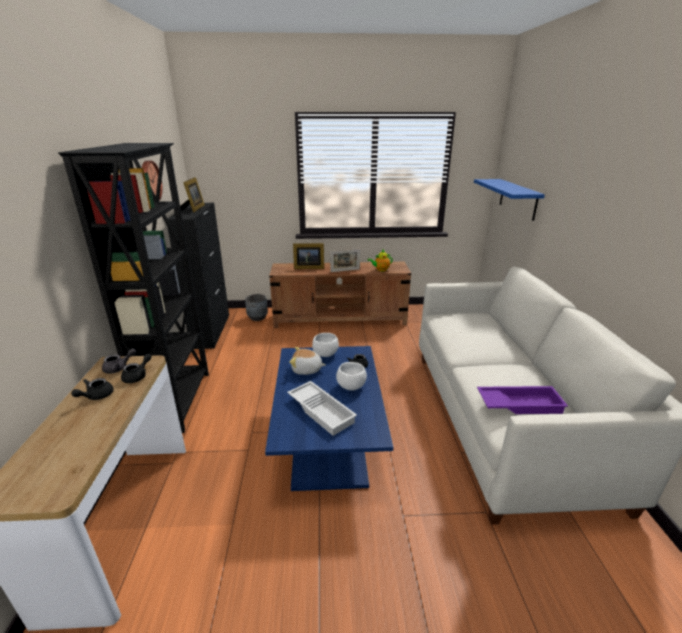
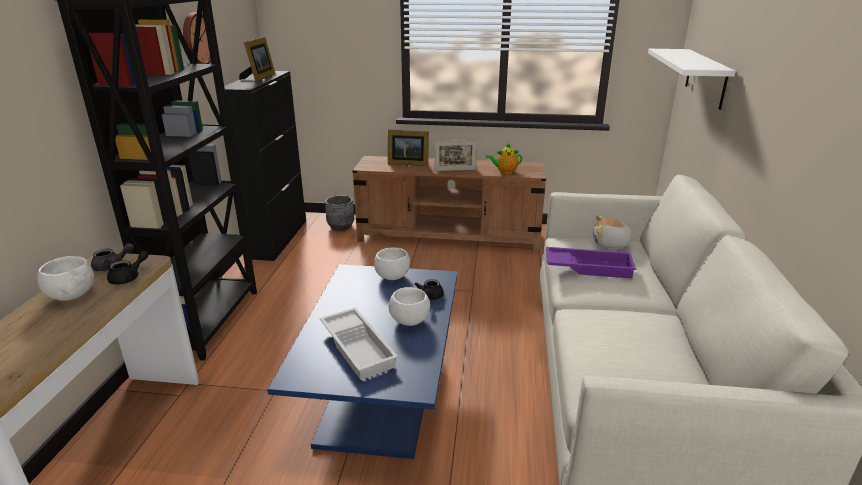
camera: 10 degrees right, 0 degrees up
(96, 396) = (72, 296): black teapot -> white bowl
(306, 370) = (360, 294): plush toy -> plush toy (611, 244)
(518, 199) = (706, 78): blue shelf -> white shelf
(519, 403) = (627, 365): purple tray -> purple tray (588, 267)

